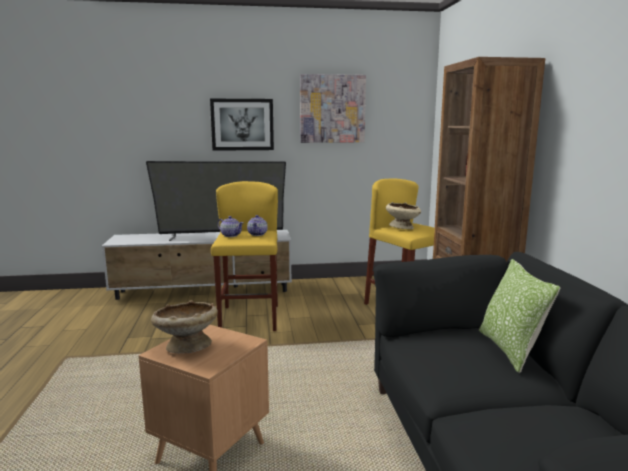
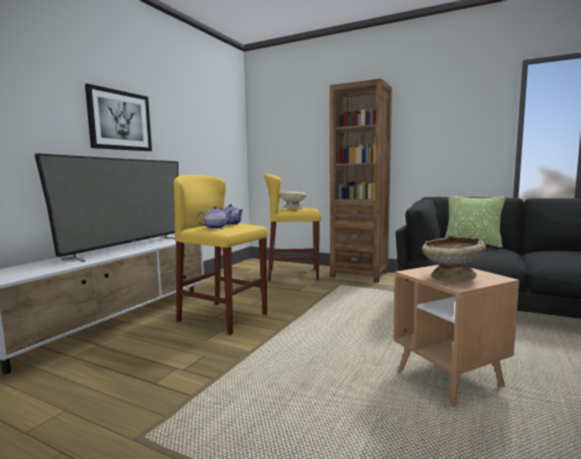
camera: 55 degrees left, 5 degrees down
(332, 109) = (190, 115): picture -> none

